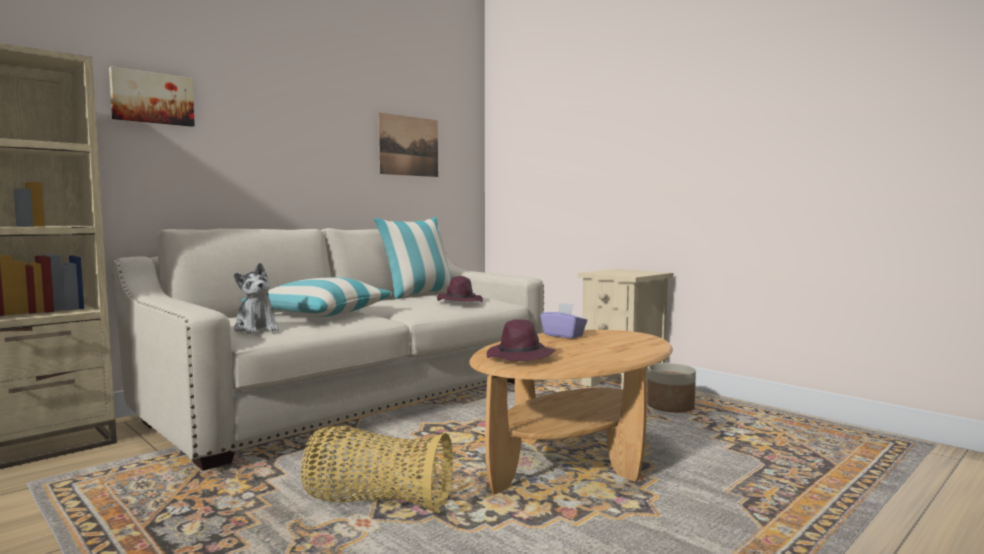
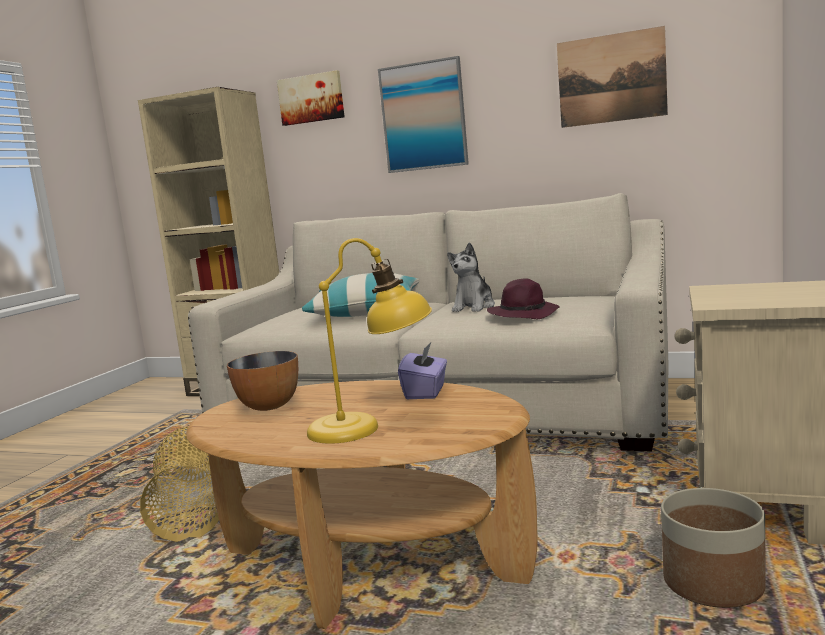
camera: 65 degrees right, 5 degrees up
(256, 329) = (274, 322): plush toy -> plush toy (474, 307)
(275, 143) = (424, 116): none -> picture
(418, 295) = (555, 295): pillow -> none
(520, 357) = (268, 406): purple hat -> bowl
(607, 346) = (373, 423): none -> yellow table lamp

